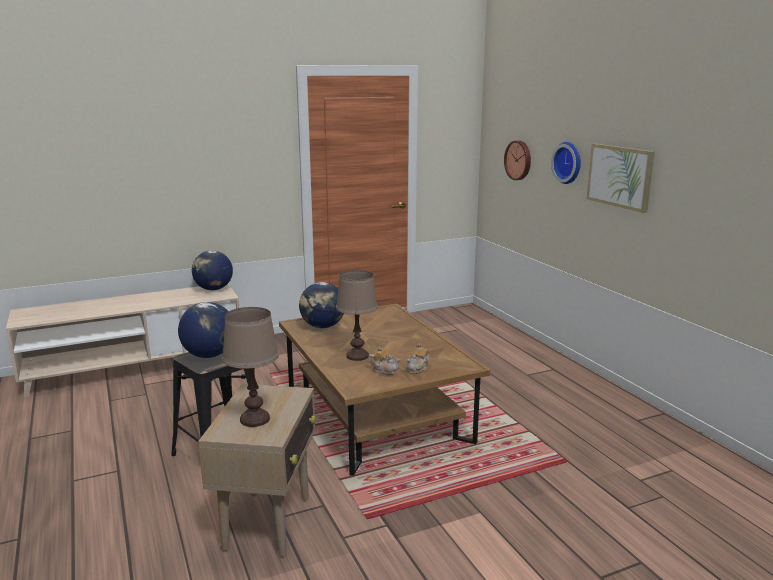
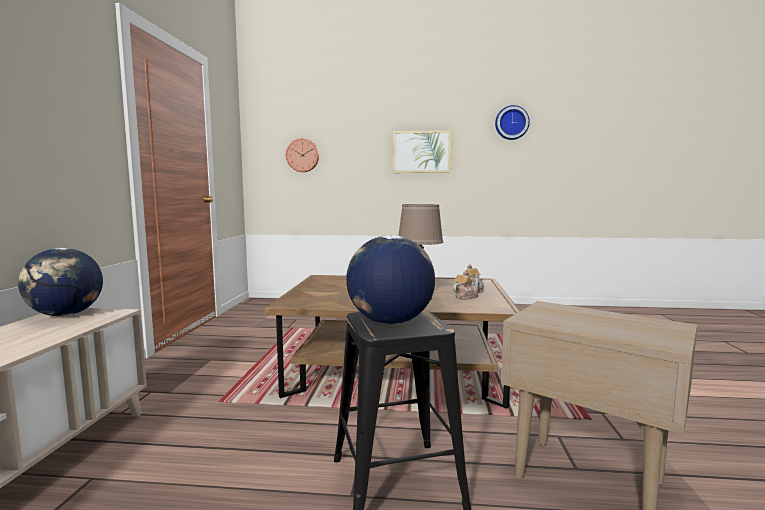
camera: 60 degrees left, 10 degrees down
(254, 419) = (622, 326): brown table lamp -> none
(323, 326) = (320, 297): globe -> none
(569, 162) = (366, 149): wall clock -> wall clock (511, 123)

